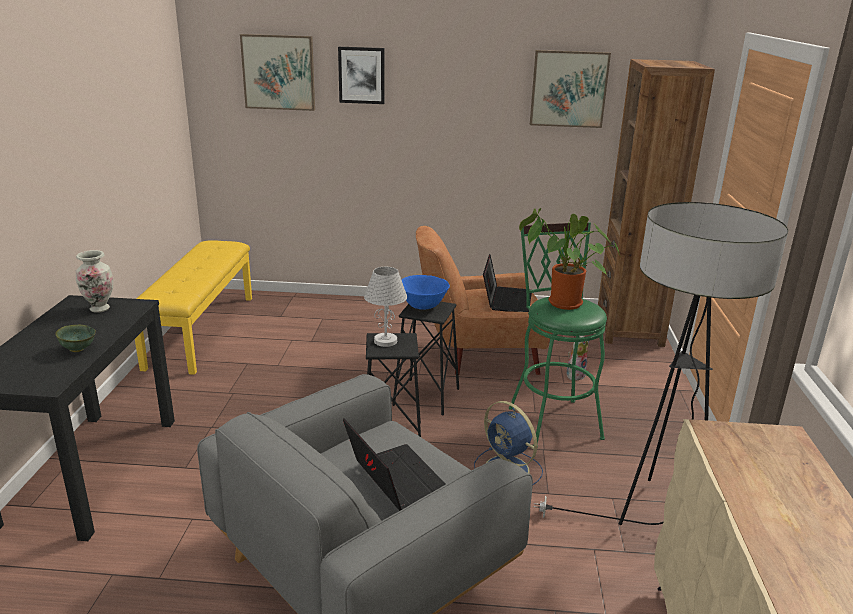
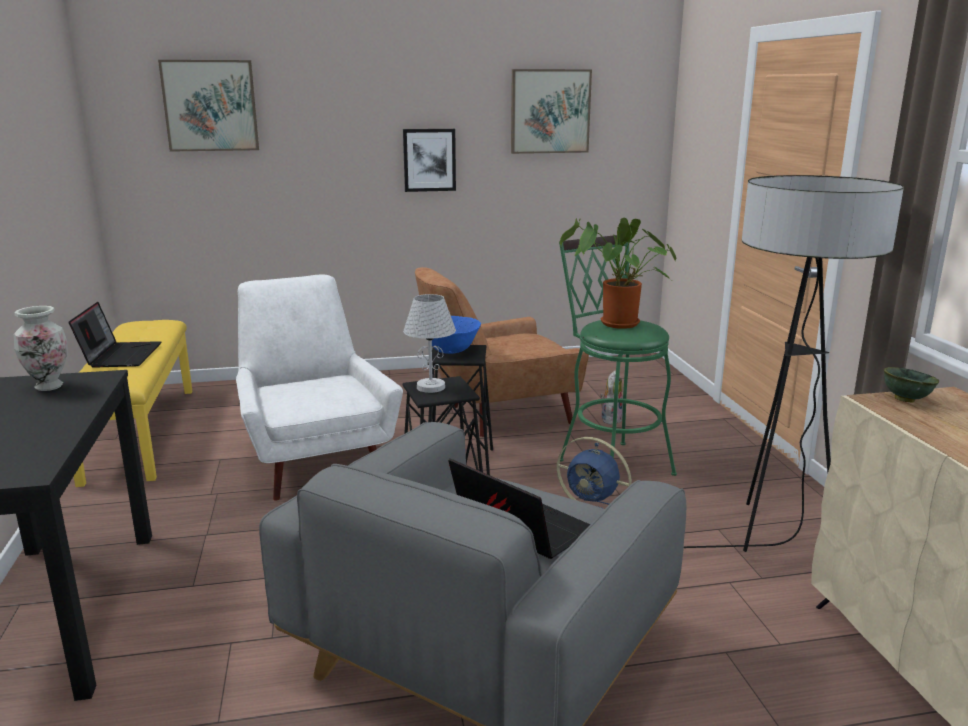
camera: 15 degrees left, 5 degrees down
(78, 349) = (46, 431): green bowl -> green bowl (904, 399)
(315, 375) = (314, 459): none -> white armchair
(361, 75) = (314, 105): picture -> picture (429, 160)
(506, 300) = (523, 344): laptop -> laptop (120, 355)
(629, 330) = (641, 371): brown bookcase -> none

